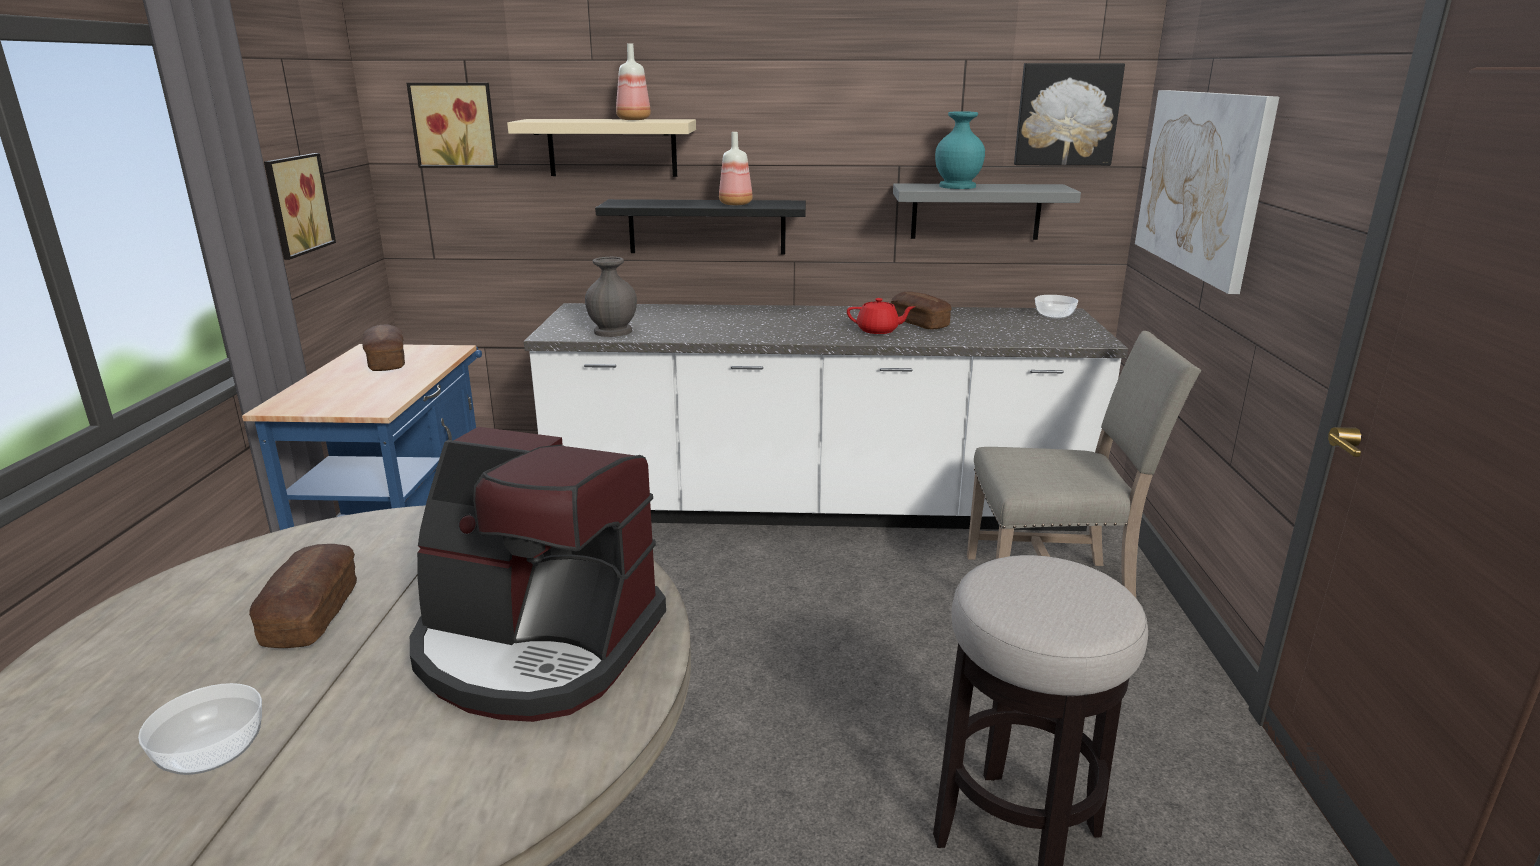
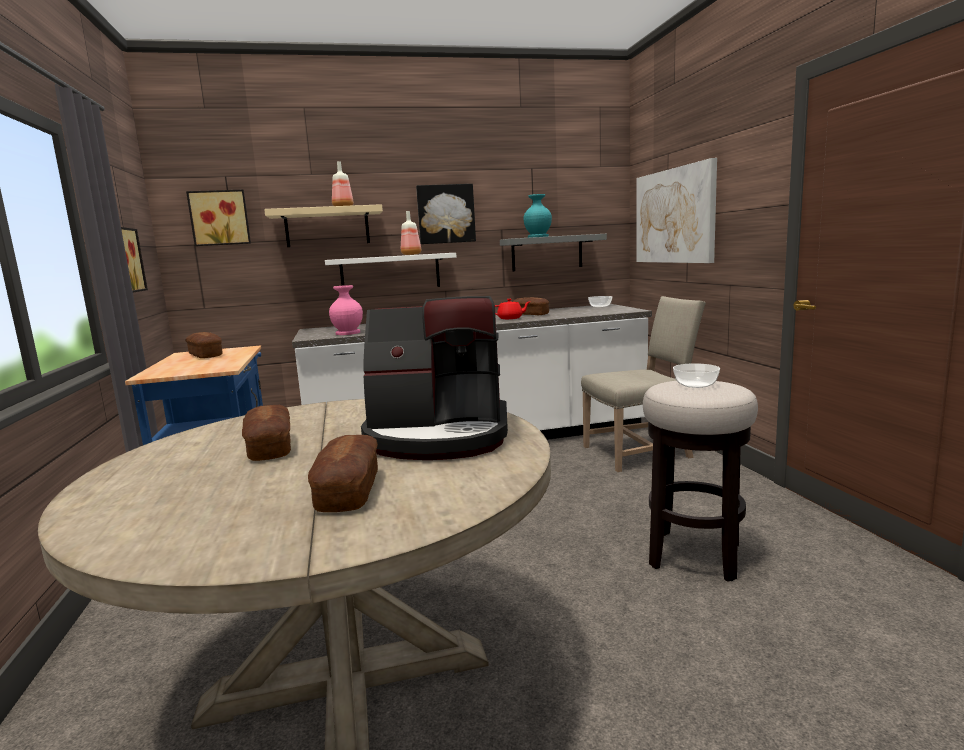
camera: 15 degrees left, 10 degrees down
(211, 749) = (266, 498): bowl -> bowl (695, 384)
(314, 765) = (348, 491): none -> bread
(614, 331) = (348, 333): grey vase -> pink vase
(707, 226) = (390, 273): black shelf -> white shelf
(1066, 114) = (588, 196): picture -> picture (446, 214)

